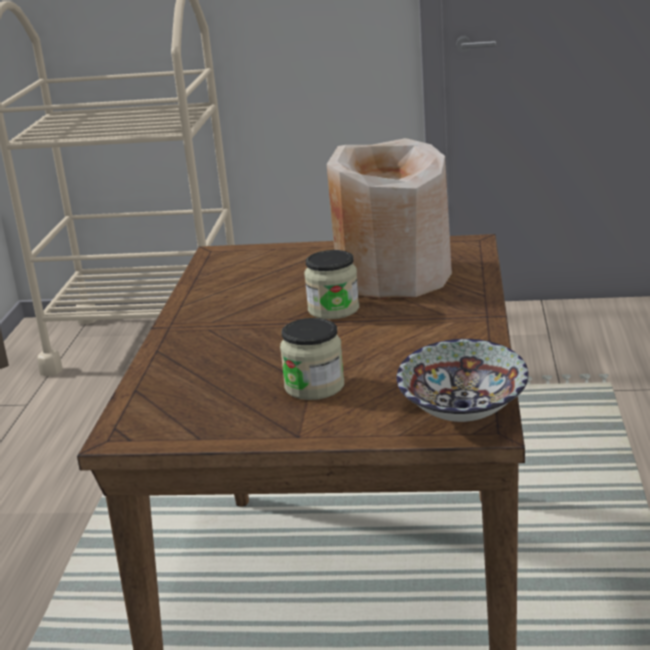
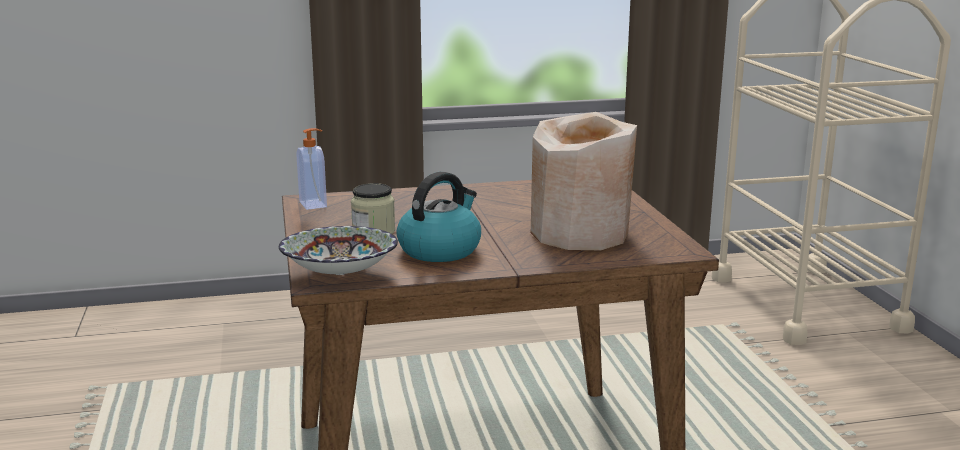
camera: 70 degrees right, 5 degrees down
(154, 427) = (314, 204): none -> soap dispenser
(333, 309) = (506, 223): jar -> none
(406, 349) = (440, 249): none -> kettle

